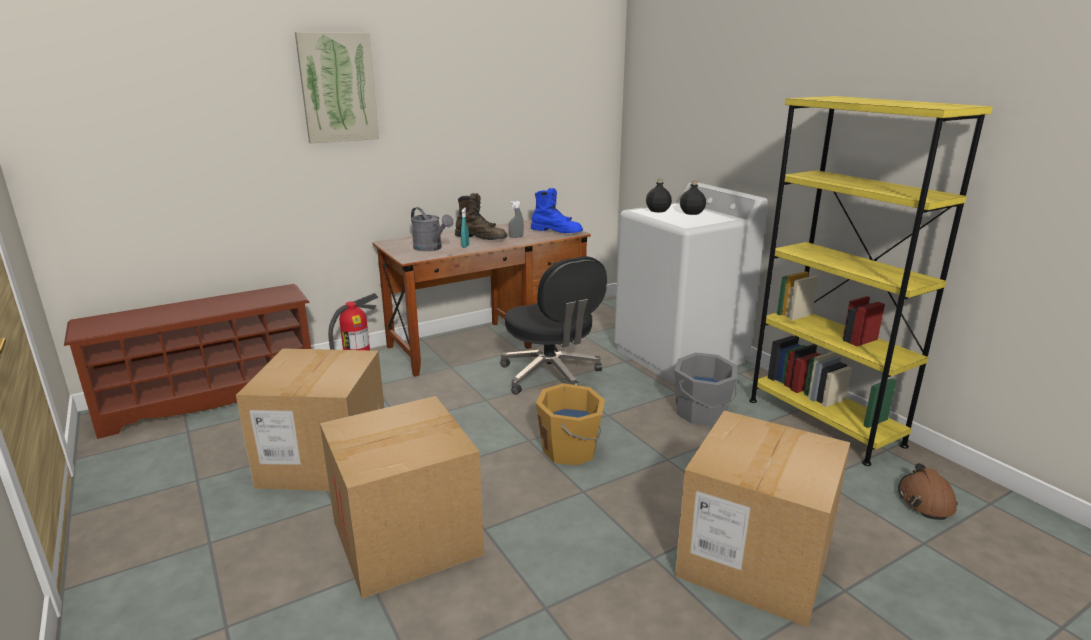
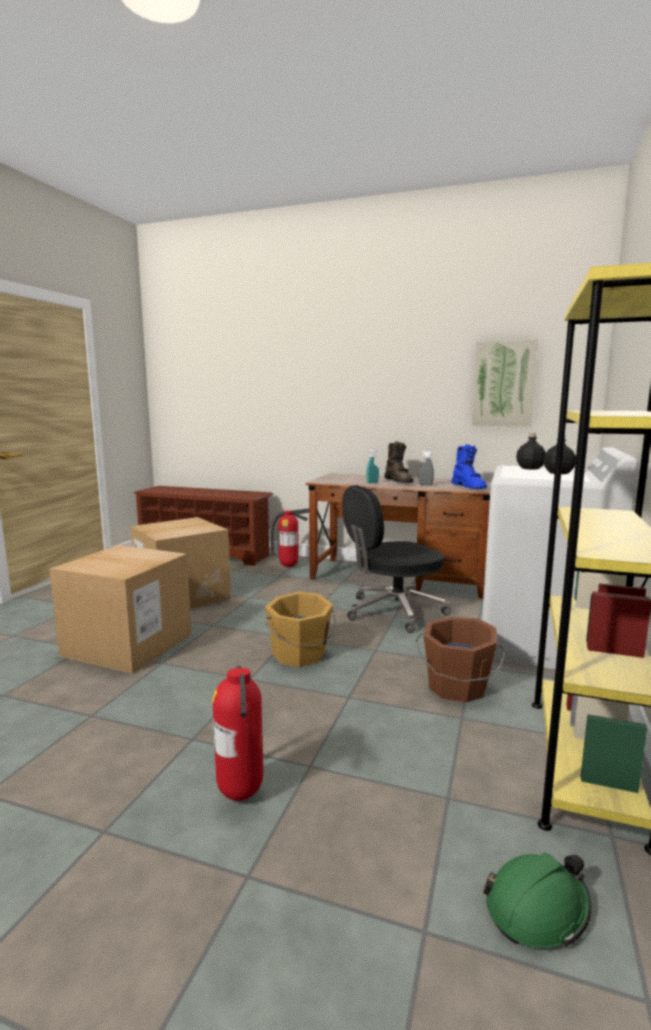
camera: 50 degrees right, 10 degrees down
(338, 88) = (318, 355): picture -> picture (503, 384)
(431, 248) = (348, 480): grey watering can -> none
(551, 376) = (393, 612): black office chair -> black office chair turned 45 degrees clockwise
(702, 413) = (456, 687): grey bucket -> brown bucket
(754, 560) = (242, 794): cardboard box -> fire extinguisher
(925, 500) = (537, 909): brown hard hat -> green hard hat

